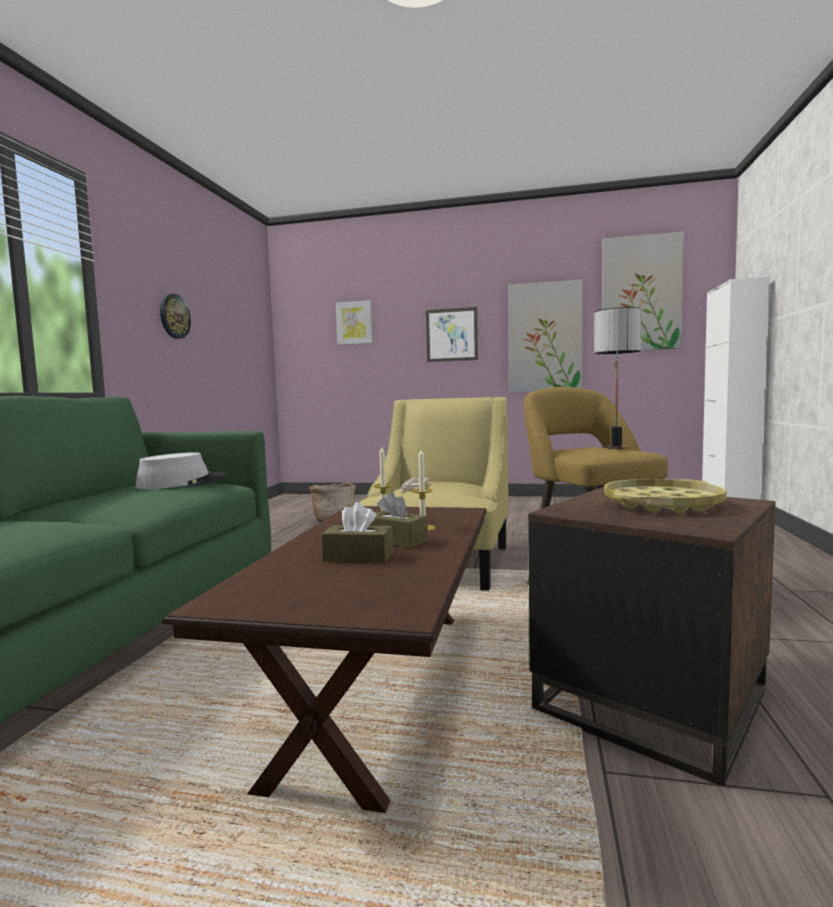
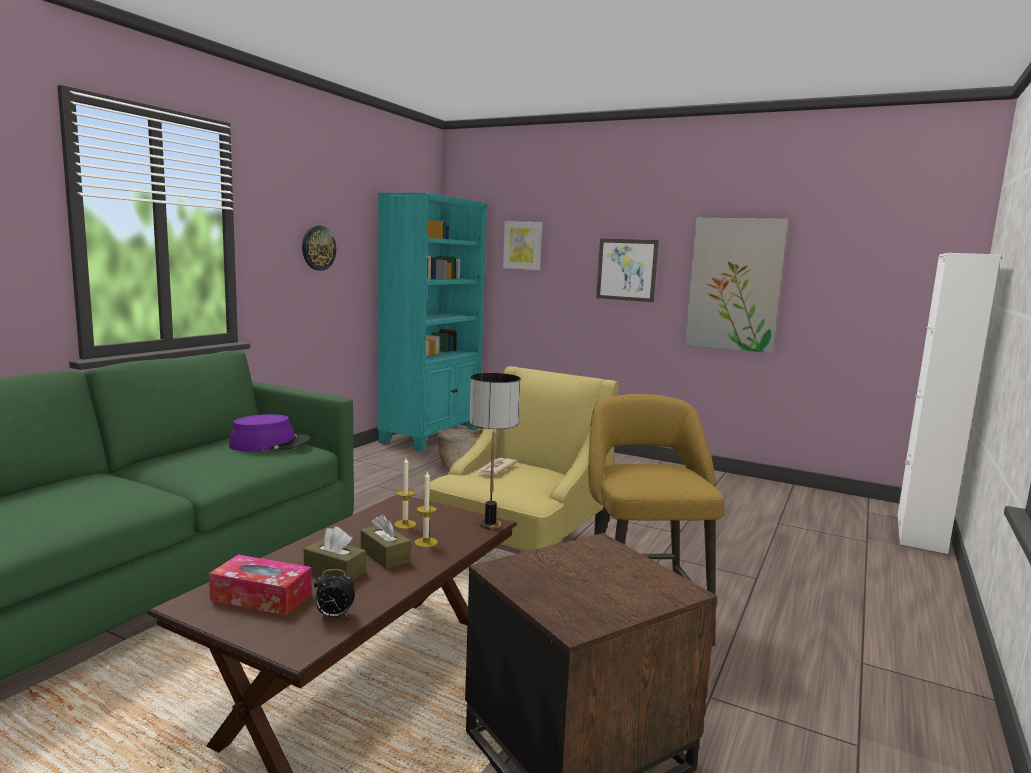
camera: 15 degrees right, 5 degrees up
(181, 483) = (270, 444): grey hat -> purple hat
(286, 503) = (431, 435): none -> turquoise bookcase
(300, 585) = (261, 597): none -> tissue box
(407, 585) = (334, 616): none -> alarm clock
(615, 448) = (677, 475): table lamp -> table lamp (489, 525)
(641, 293) = (861, 242): picture -> none
(662, 504) = (601, 578): yellow tray -> none

